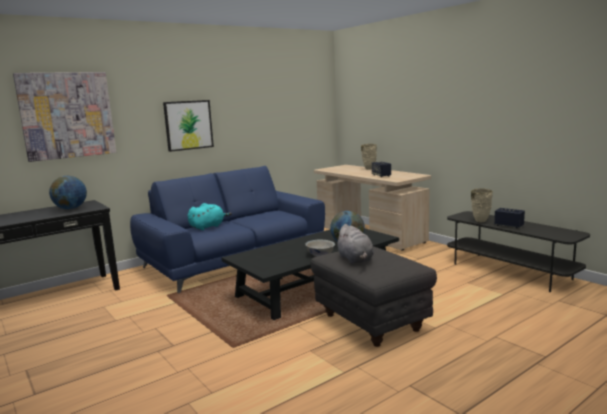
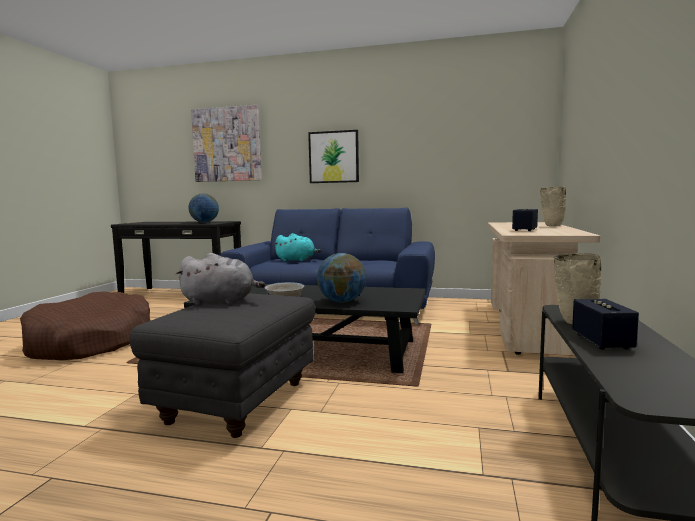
camera: 50 degrees right, 5 degrees down
(137, 358) = (91, 342): none -> brown dog bed
(355, 260) = (221, 301): grey plush toy -> grey plush toy turned 120 degrees counterclockwise

